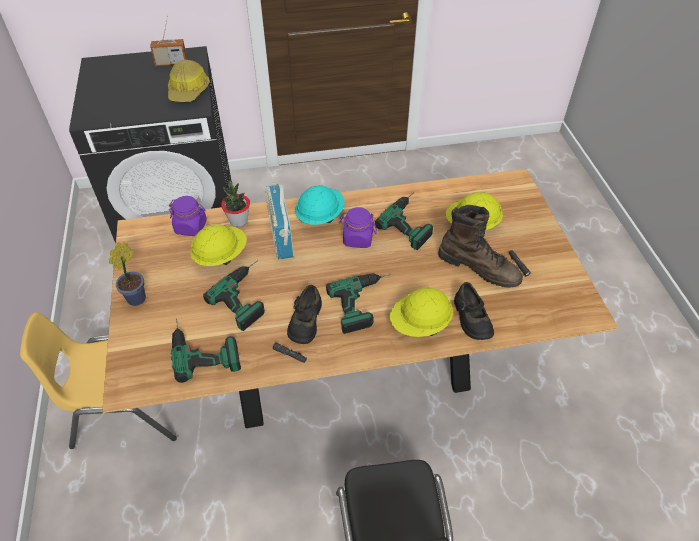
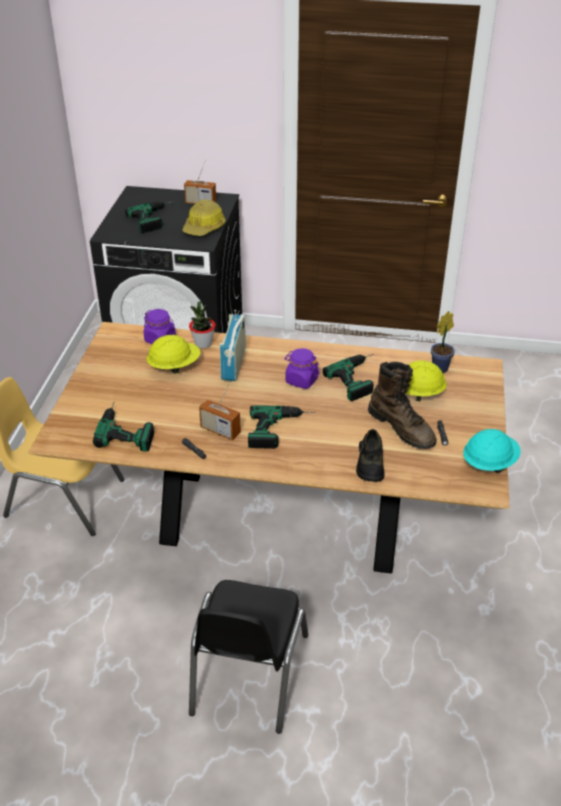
camera: 20 degrees right, 10 degrees down
(138, 297) = (92, 380): potted plant -> potted plant (441, 367)
(247, 295) = (182, 400): power drill -> power drill (156, 218)
(305, 321) = (220, 430): black shoe -> radio
(320, 216) = (277, 355): turquoise hard hat -> turquoise hard hat (489, 463)
(420, 324) = (320, 457): yellow hard hat -> none

